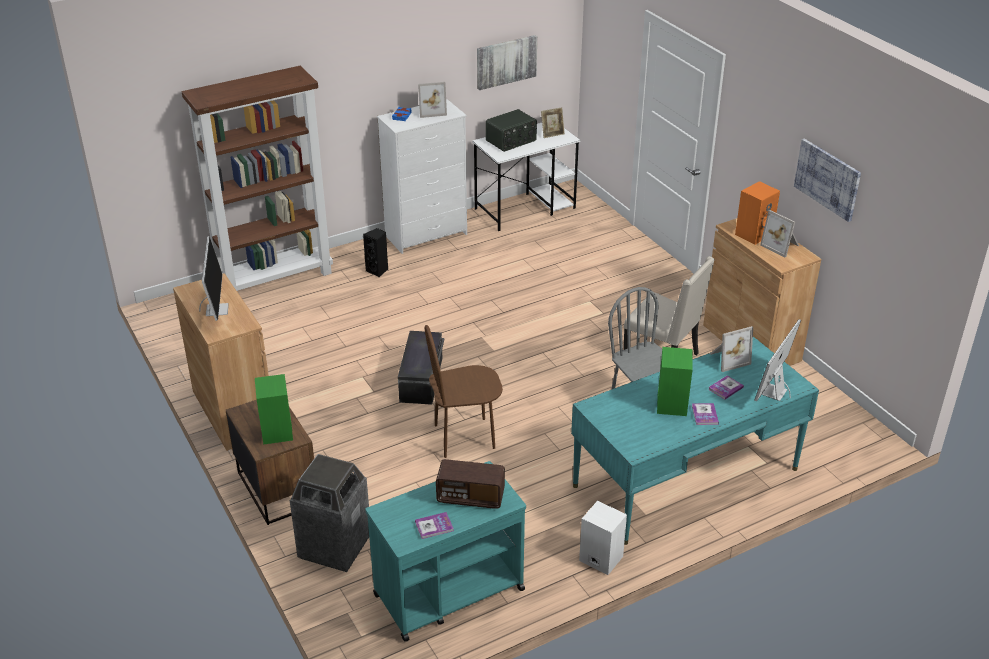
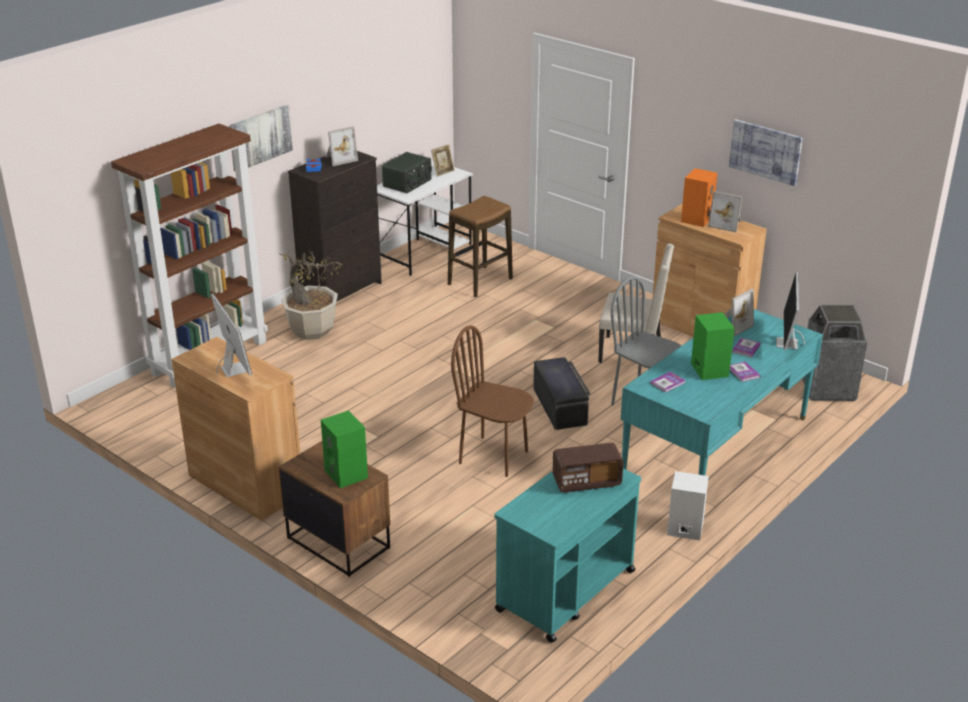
camera: 20 degrees left, 5 degrees down
(334, 547) = (429, 579): trash can -> trash can (827, 388)
(378, 271) = (312, 330): black speaker -> potted plant
(422, 379) = (420, 416): black storage box -> black storage box (560, 406)
(427, 235) = (342, 291): white dresser -> black dresser
(434, 526) = (570, 513): book -> book (667, 383)
(464, 437) = (493, 457): brown chair -> brown chair turned 60 degrees clockwise
(506, 61) = (393, 104): picture -> picture (260, 137)
(559, 250) = (480, 282): none -> stool

